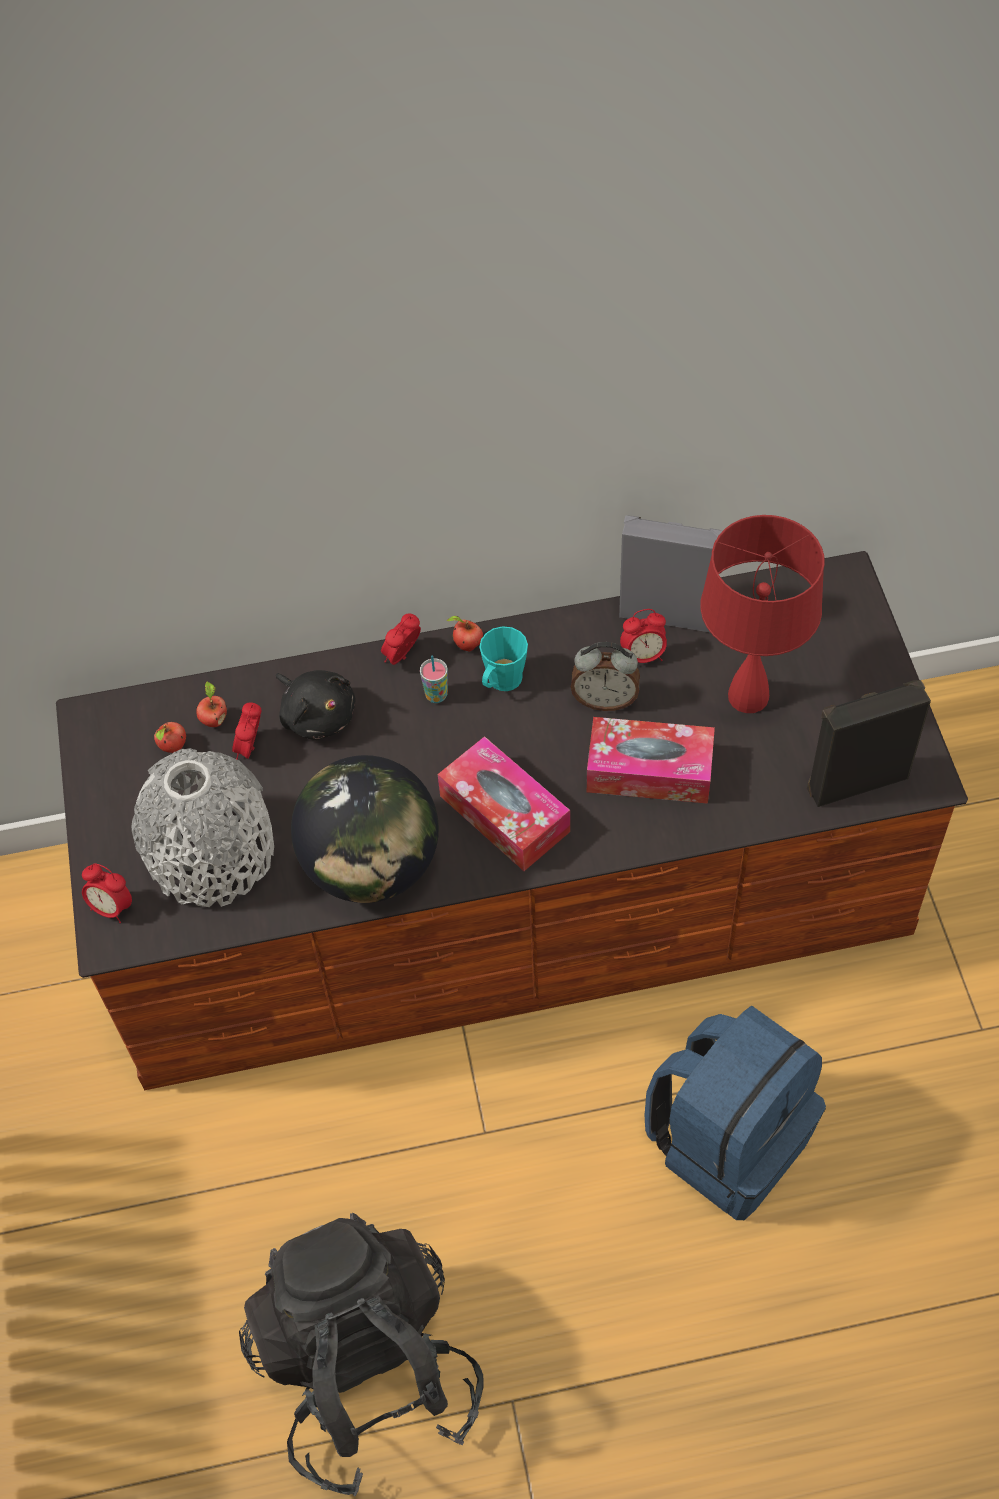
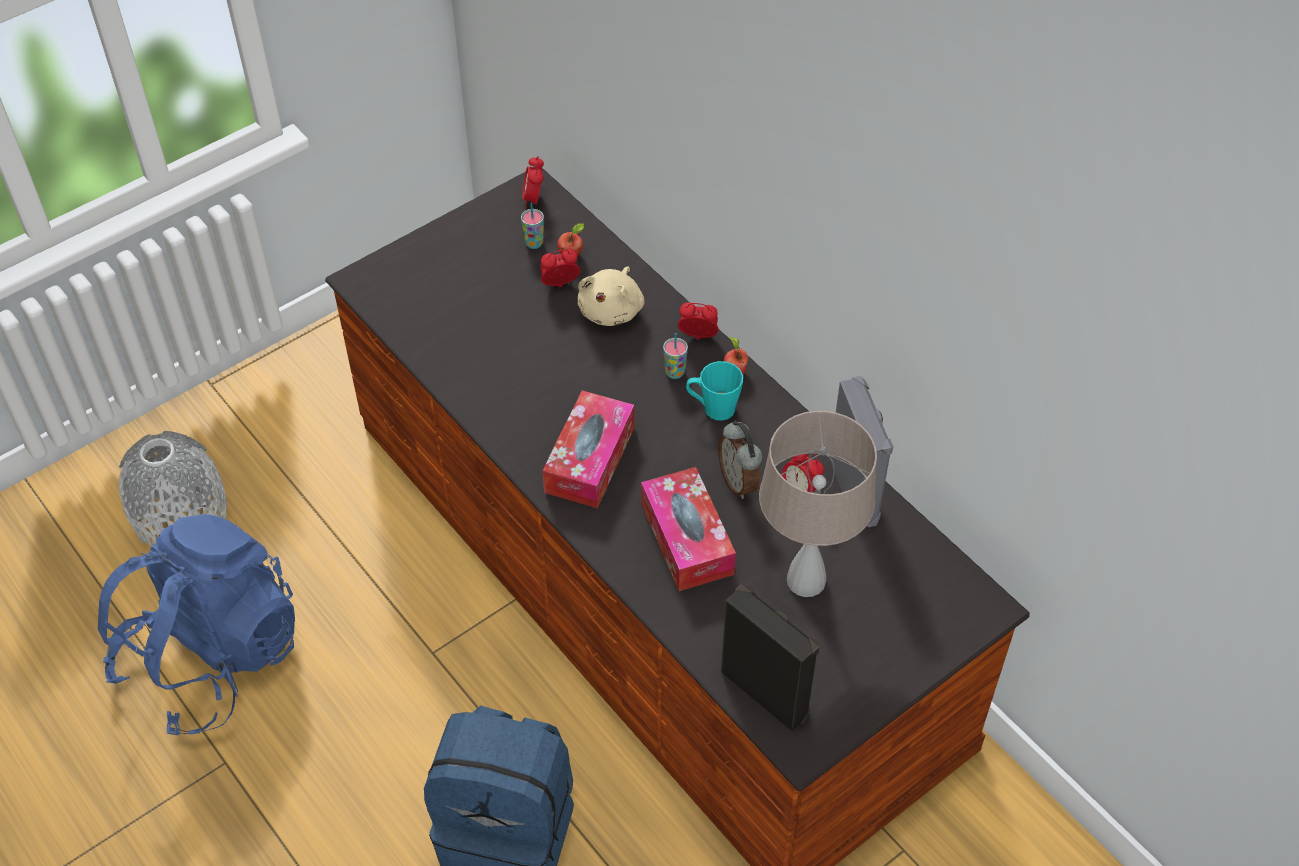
camera: 60 degrees right, 5 degrees down
(112, 908) = (385, 269): alarm clock -> alarm clock (534, 199)
(174, 748) = (534, 243): apple -> cup
(212, 853) = (457, 303): grey vase -> grey vase (180, 514)
(317, 715) = (612, 310): black plush toy -> beige plush toy
(367, 1370) = (212, 658): black backpack -> blue backpack
(371, 865) = (498, 397): globe -> none
(749, 696) = (806, 581): red table lamp -> beige table lamp

